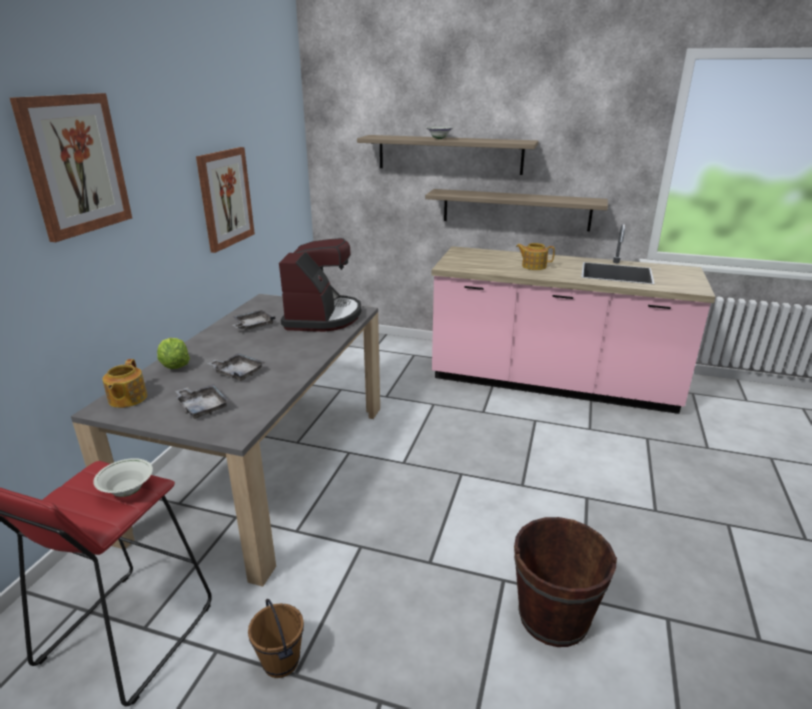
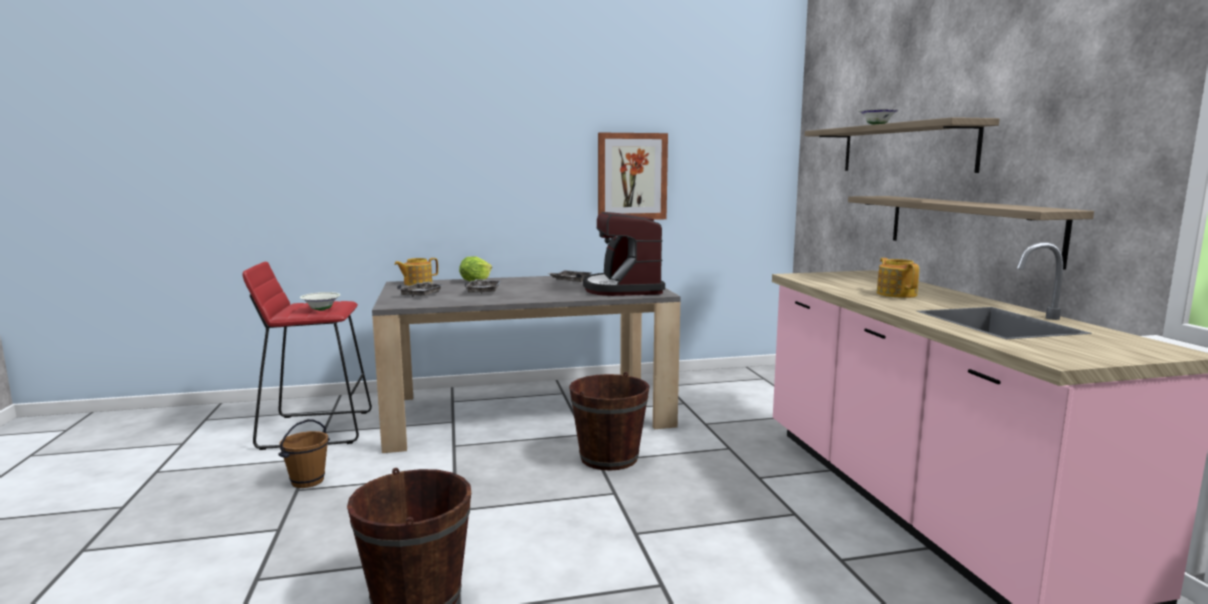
camera: 60 degrees right, 15 degrees down
(75, 165) = (463, 119): picture -> none
(322, 317) = (623, 289): coffee machine -> coffee machine turned 105 degrees clockwise
(403, 456) = (609, 458): none -> brown bucket

